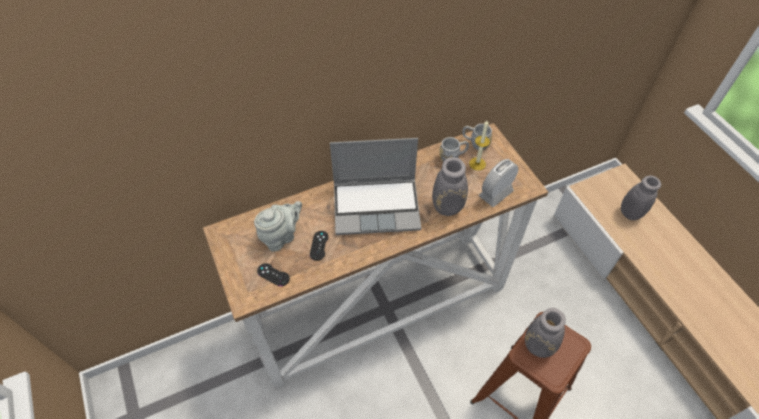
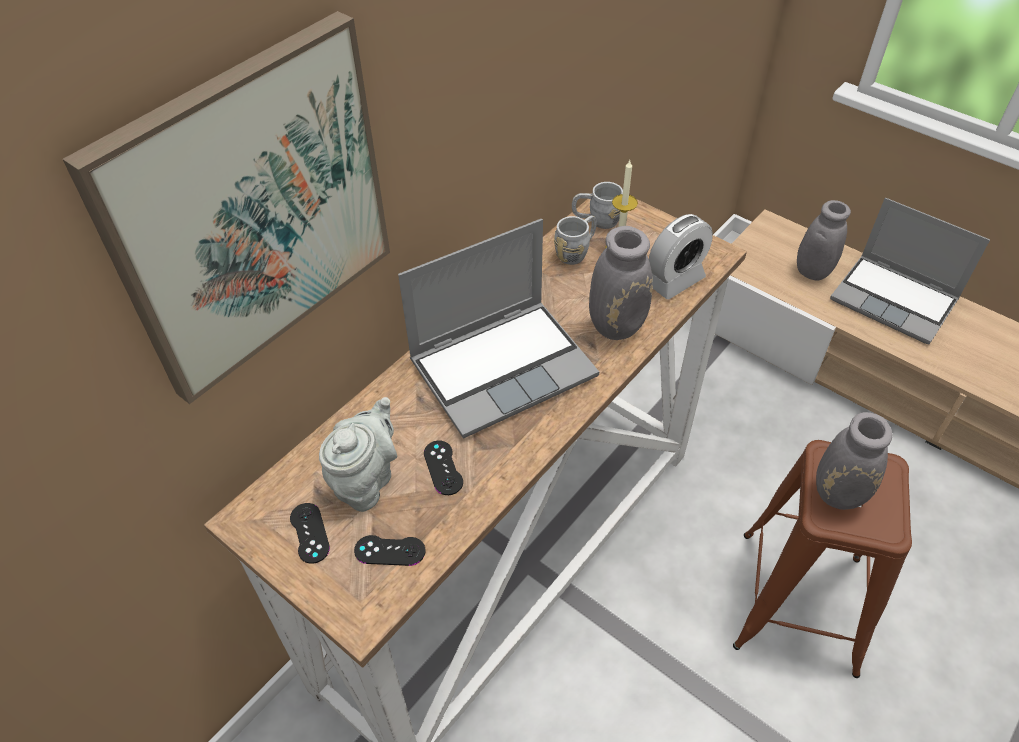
camera: 25 degrees left, 5 degrees down
(243, 251) = (309, 533): none -> black game controller
(251, 95) = (253, 211): none -> picture
(496, 193) = (674, 280): alarm clock -> alarm clock turned 150 degrees counterclockwise
(673, 251) = (895, 300): none -> laptop

